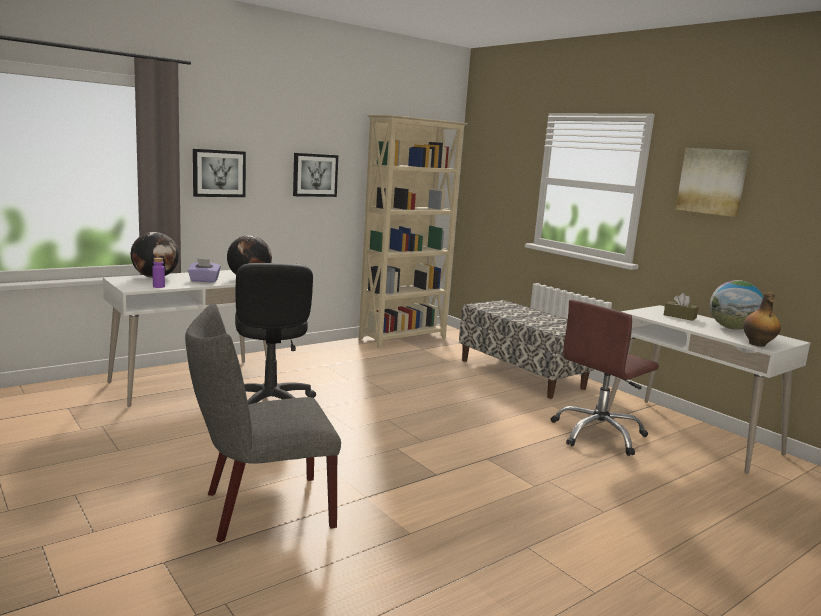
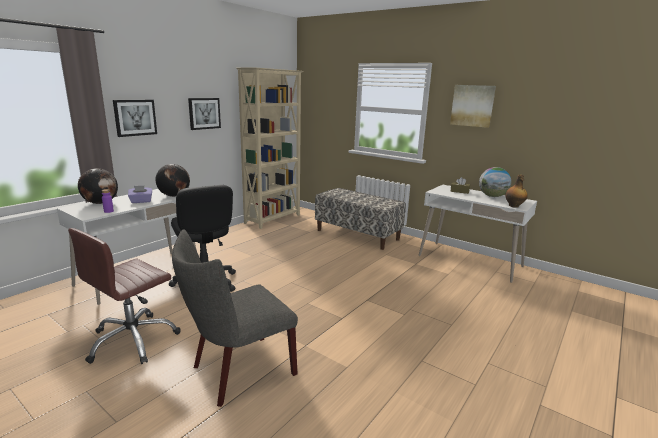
camera: 15 degrees left, 5 degrees up
(598, 434) = (422, 270): brown office chair -> brown office chair (133, 340)

